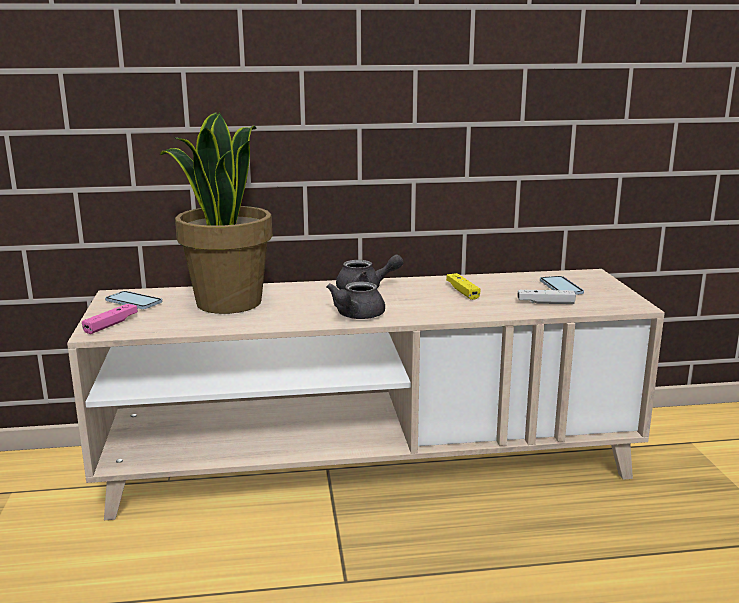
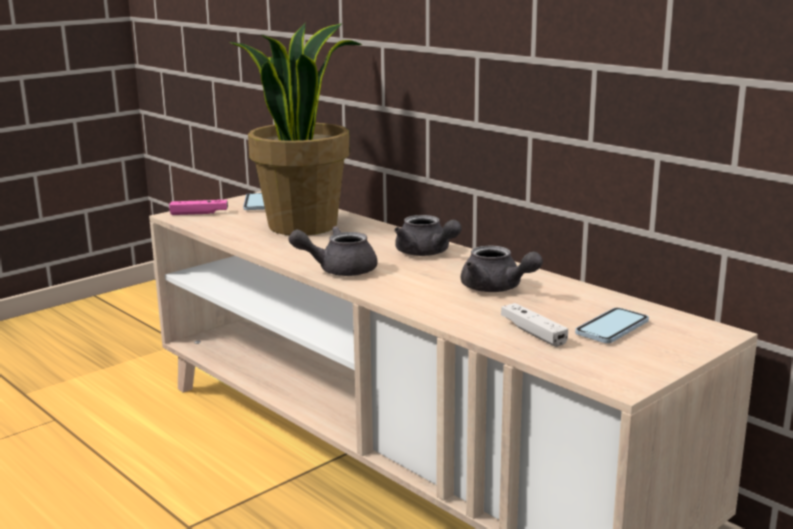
camera: 55 degrees right, 0 degrees up
(462, 291) = (496, 289): yellow game controller -> grey teapot

